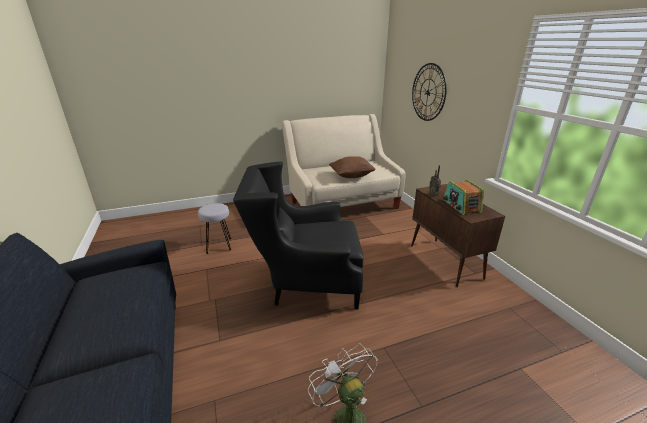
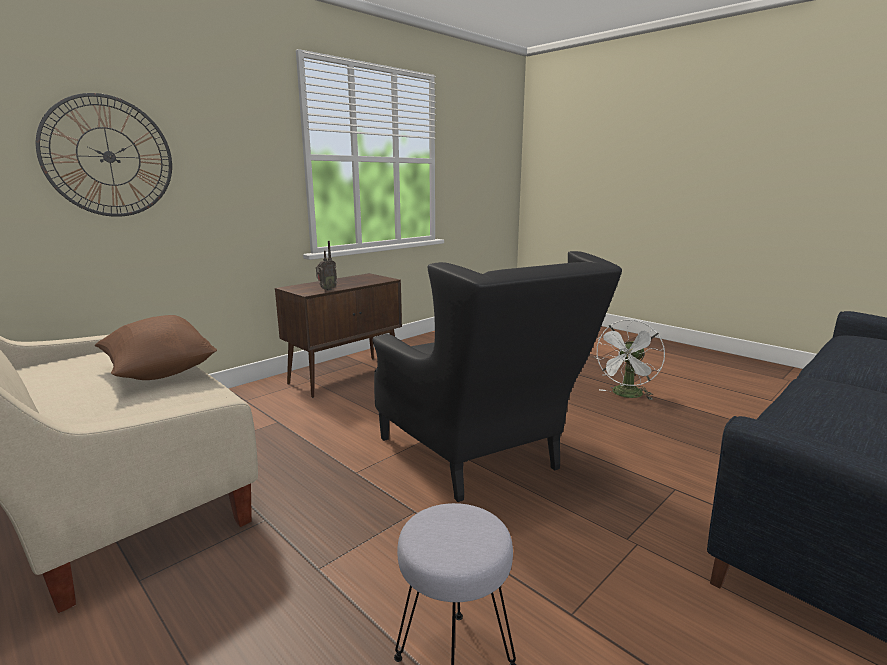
camera: 115 degrees left, 10 degrees down
(461, 206) = (356, 282): radio -> none

